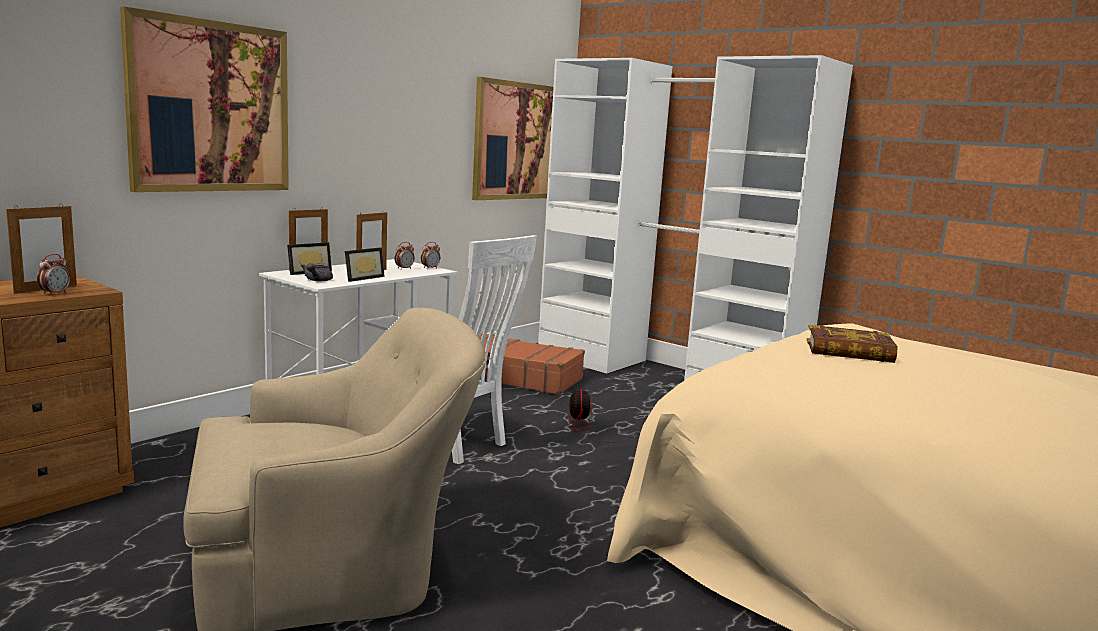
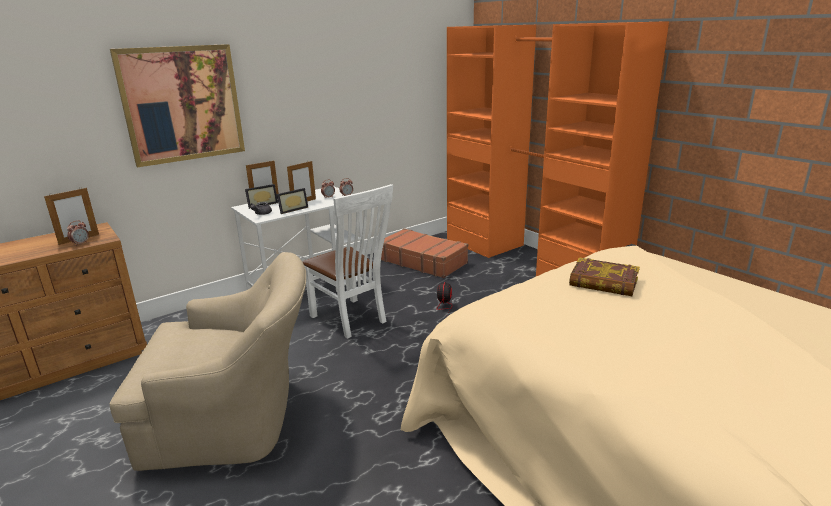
camera: 15 degrees right, 10 degrees up
(514, 141) = (421, 90): picture -> none
(664, 376) = (529, 261): white wardrobe -> orange wardrobe

